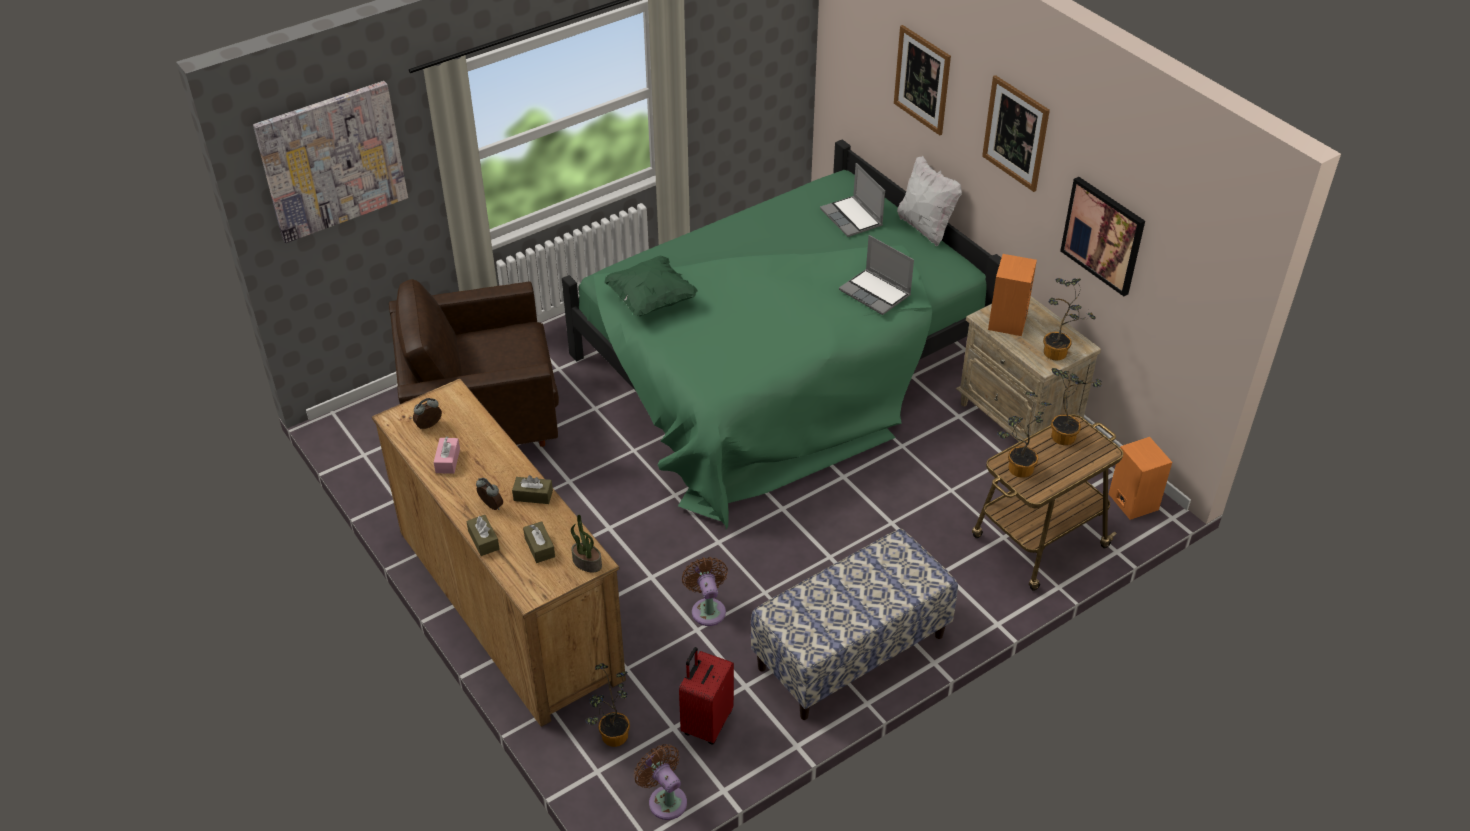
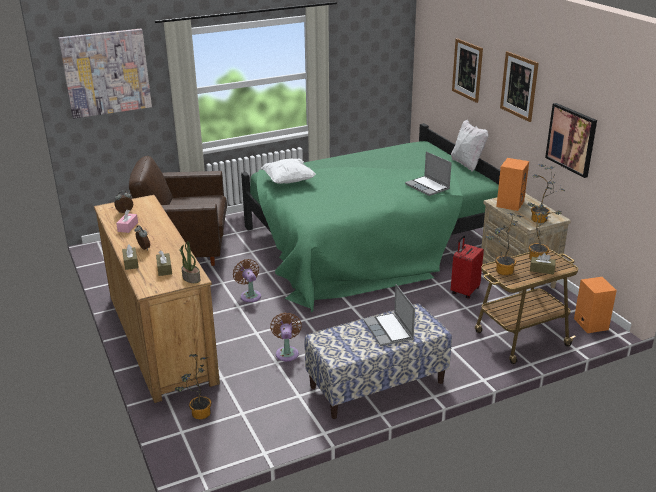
camera: 10 degrees right, 15 degrees down
(533, 495) = (172, 246): brown tissue box -> brown tissue box (542, 269)
(651, 300) = (288, 181): green pillow -> white pillow
(665, 799) = (222, 453): brown fan -> brown fan (250, 295)
(706, 723) = (265, 413): red suitcase -> red suitcase (464, 291)
(852, 218) = (423, 158): laptop -> laptop (389, 331)

